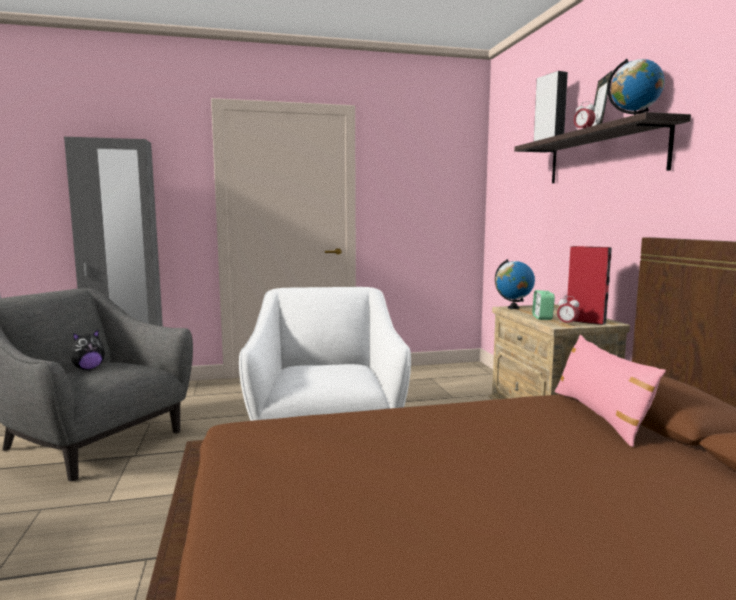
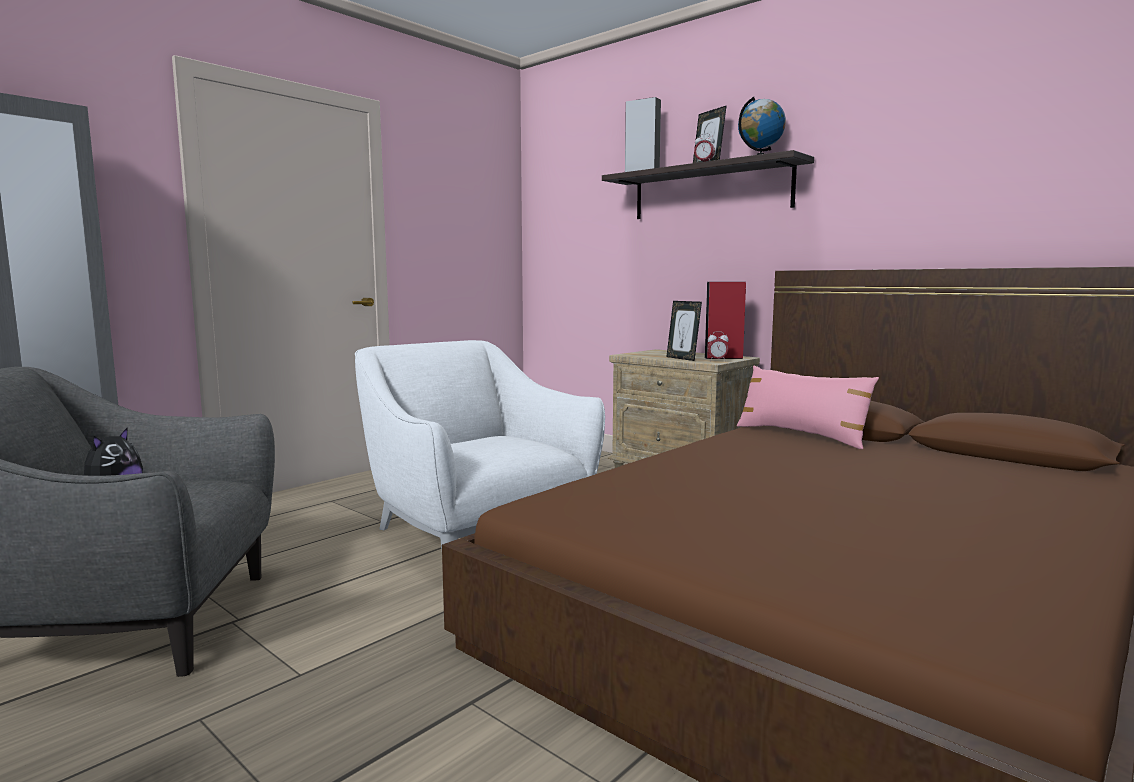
camera: 35 degrees left, 0 degrees up
(513, 308) = (632, 354): globe -> none
(542, 318) = (682, 358): alarm clock -> picture frame

